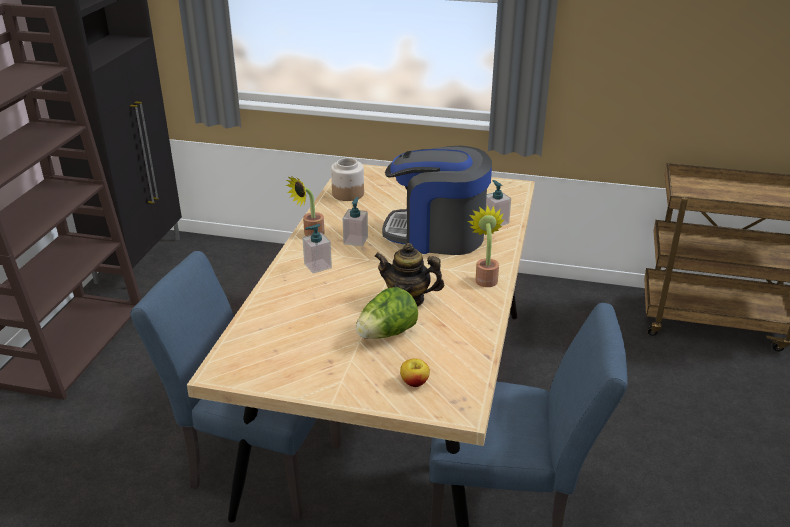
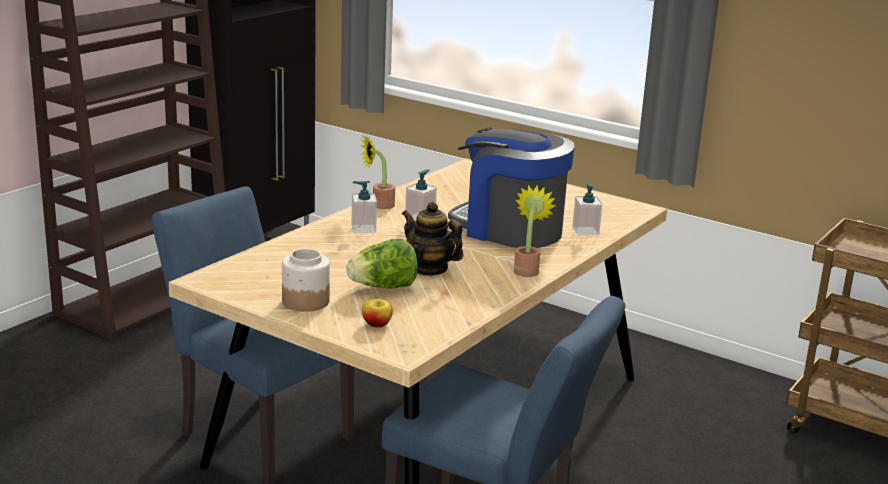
camera: 20 degrees right, 10 degrees down
(347, 194) = (446, 183): jar -> jar (305, 301)

